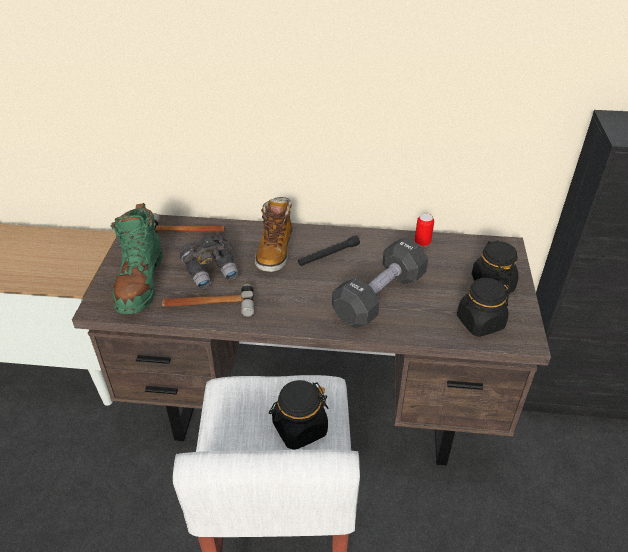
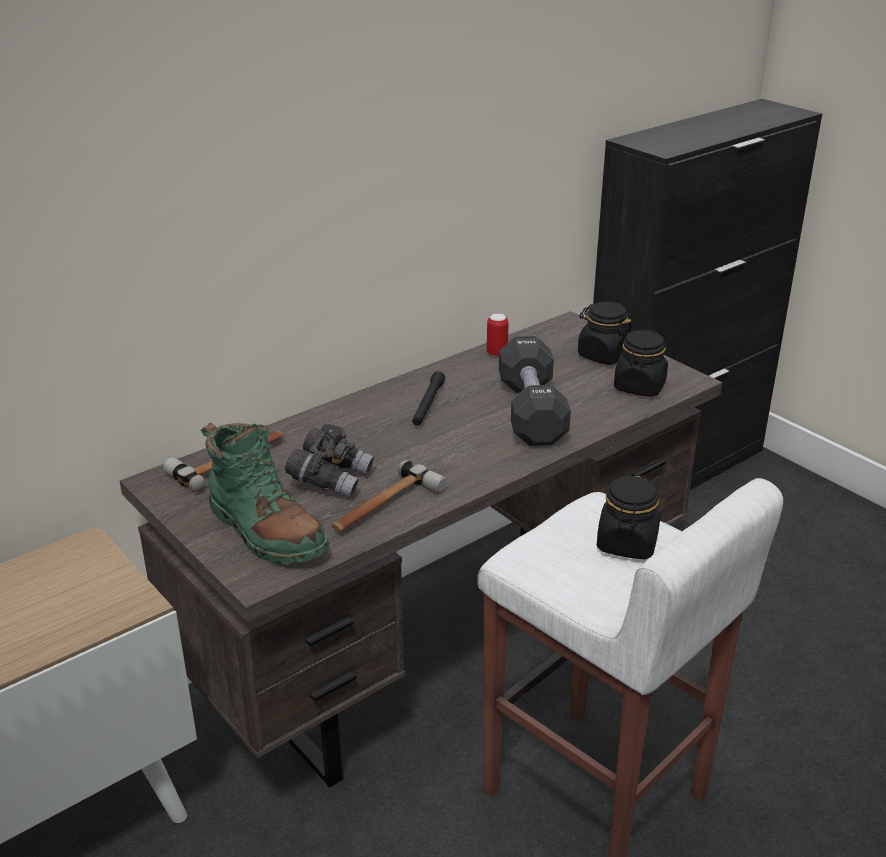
camera: 45 degrees left, 10 degrees down
(275, 251) = (368, 428): boot -> none

